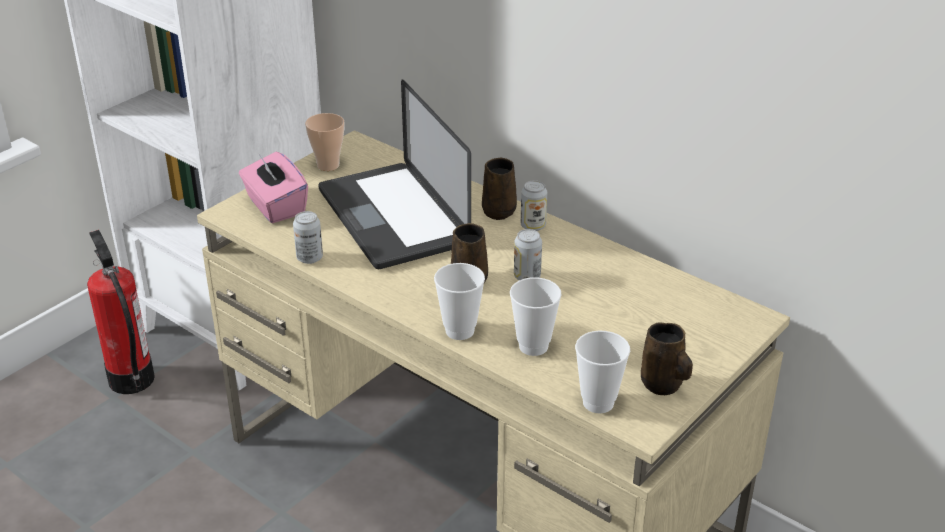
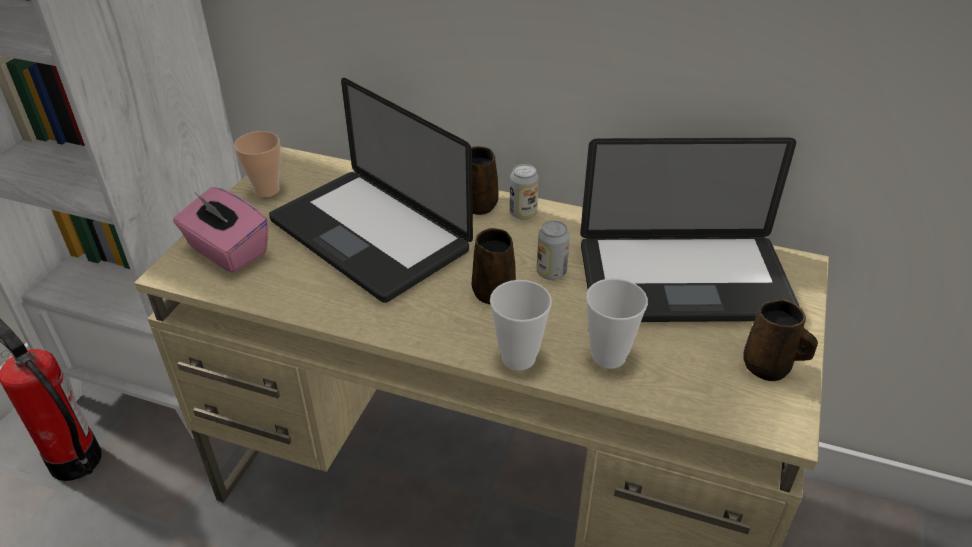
camera: 20 degrees left, 5 degrees up
(309, 258) = (298, 306): can -> none
(598, 403) = (719, 409): cup -> none
(638, 307) = (683, 281): none -> laptop

